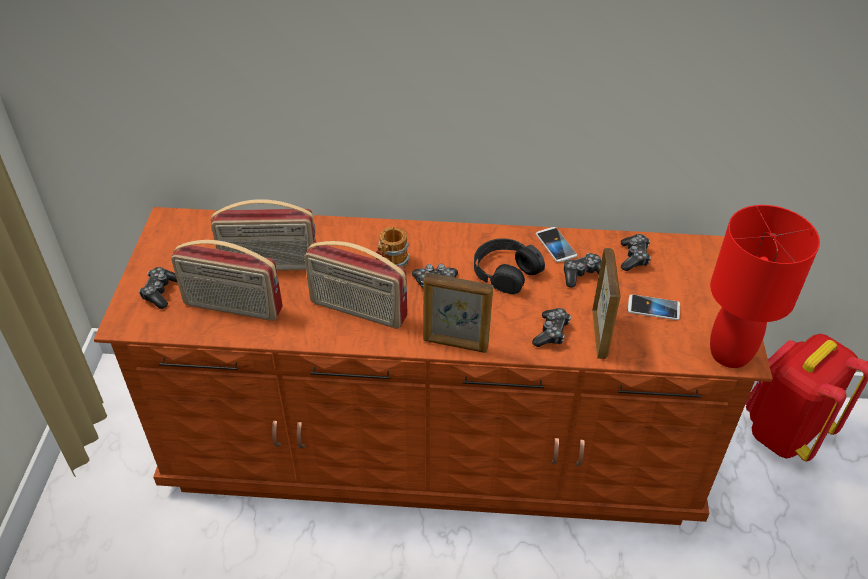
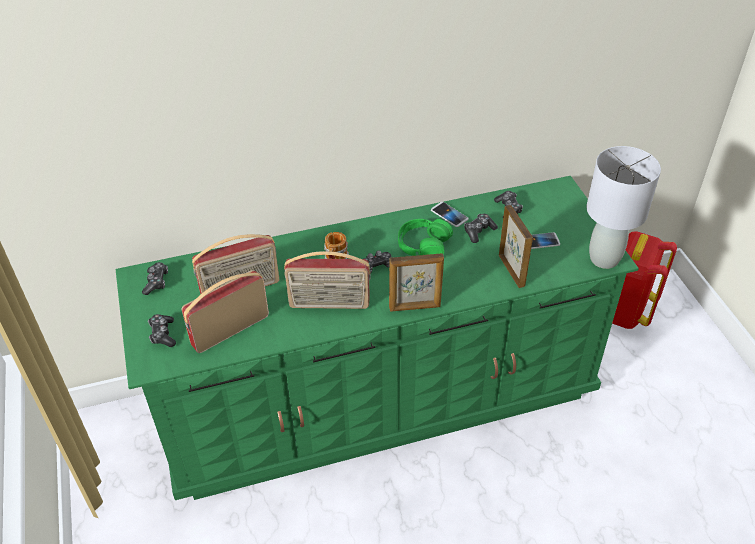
camera: 20 degrees left, 0 degrees up
(232, 308) = (229, 329): radio -> radio turned 150 degrees clockwise
(433, 444) = (378, 398): brown dresser -> green dresser
(505, 271) = (423, 244): black headphones -> green headphones
(551, 332) = (478, 279): game controller -> game controller (156, 282)
(730, 354) = (604, 259): red table lamp -> grey table lamp

